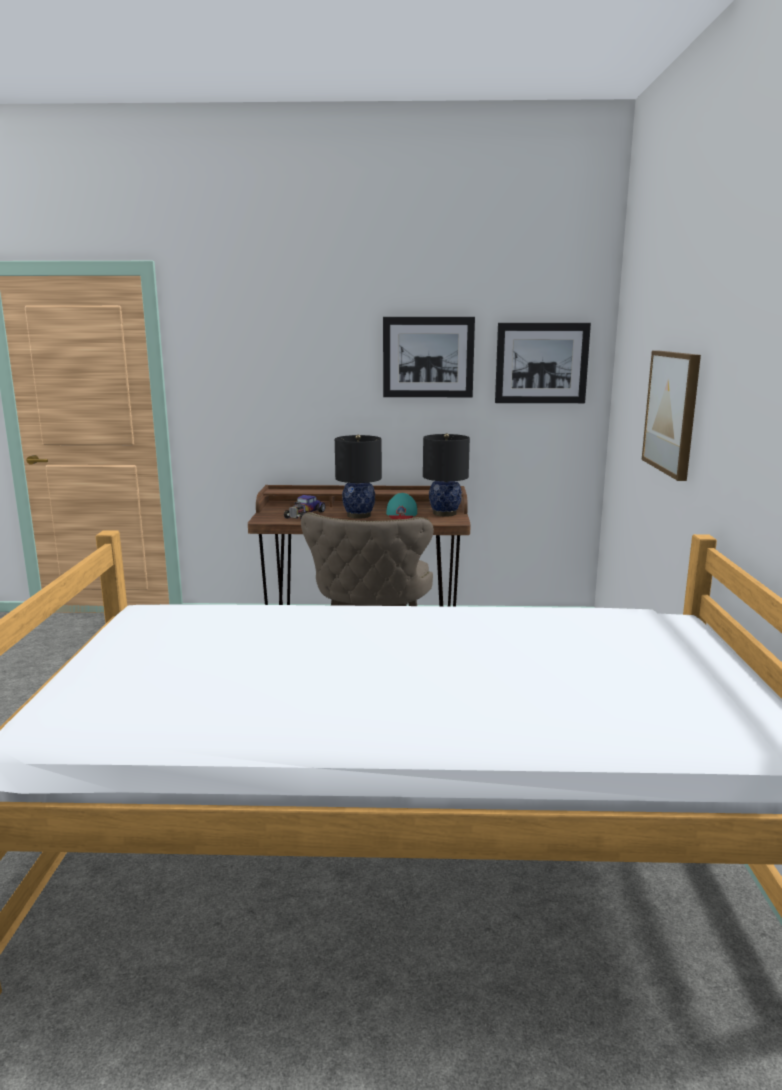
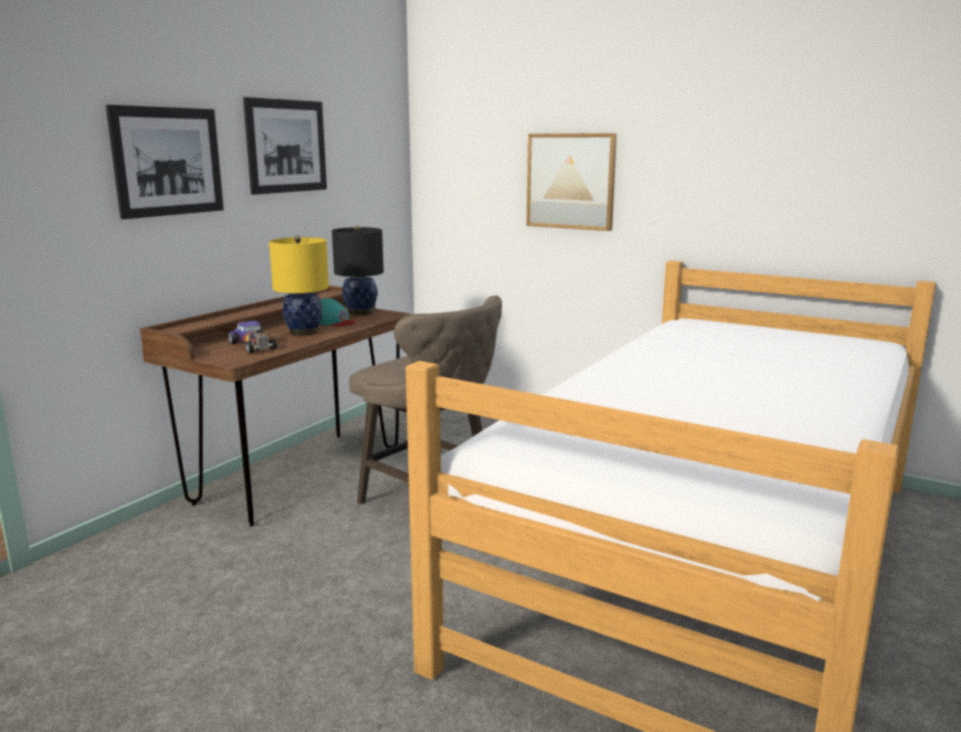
camera: 60 degrees left, 0 degrees up
(359, 515) = (304, 332): black table lamp -> yellow table lamp
(541, 363) = (369, 151): picture -> picture (168, 161)

